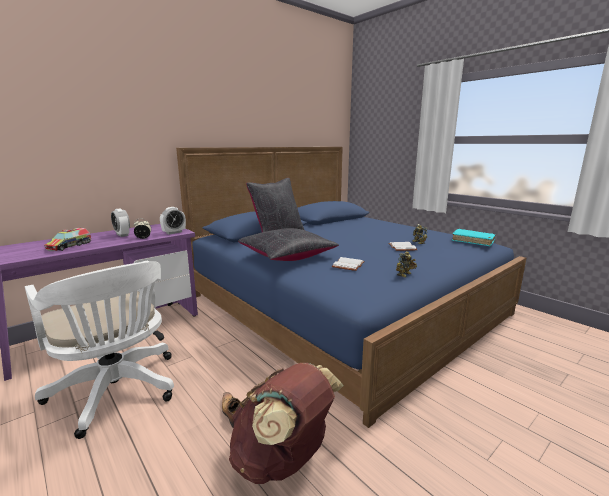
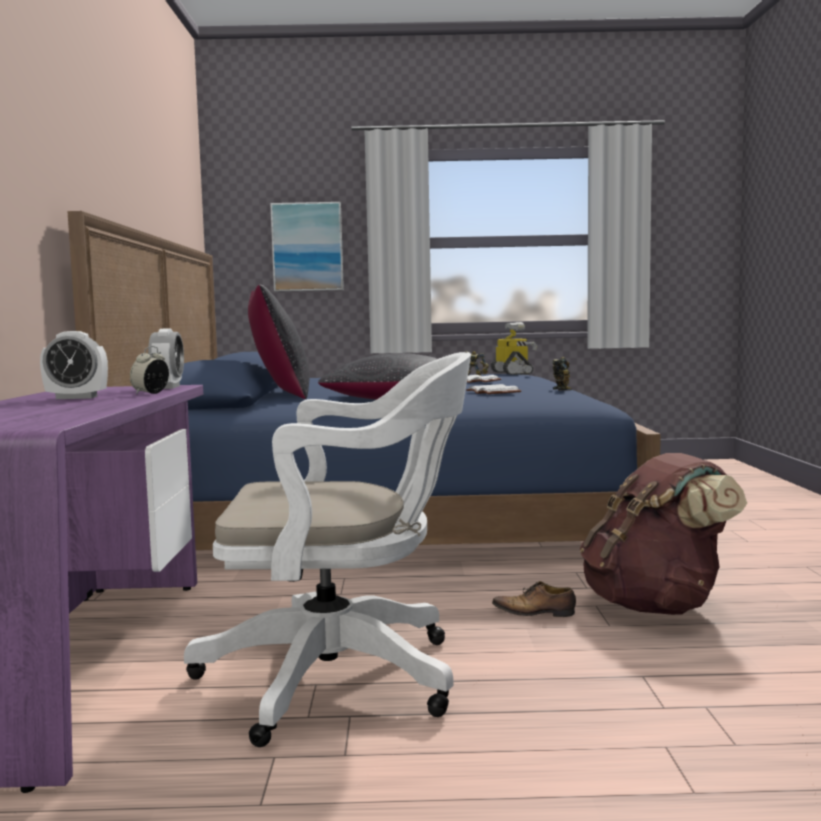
camera: 50 degrees left, 10 degrees down
(69, 246) = (59, 410): toy truck -> none
(392, 141) = (307, 247): none -> picture
(472, 241) = (512, 373): turquoise book -> toy robot

